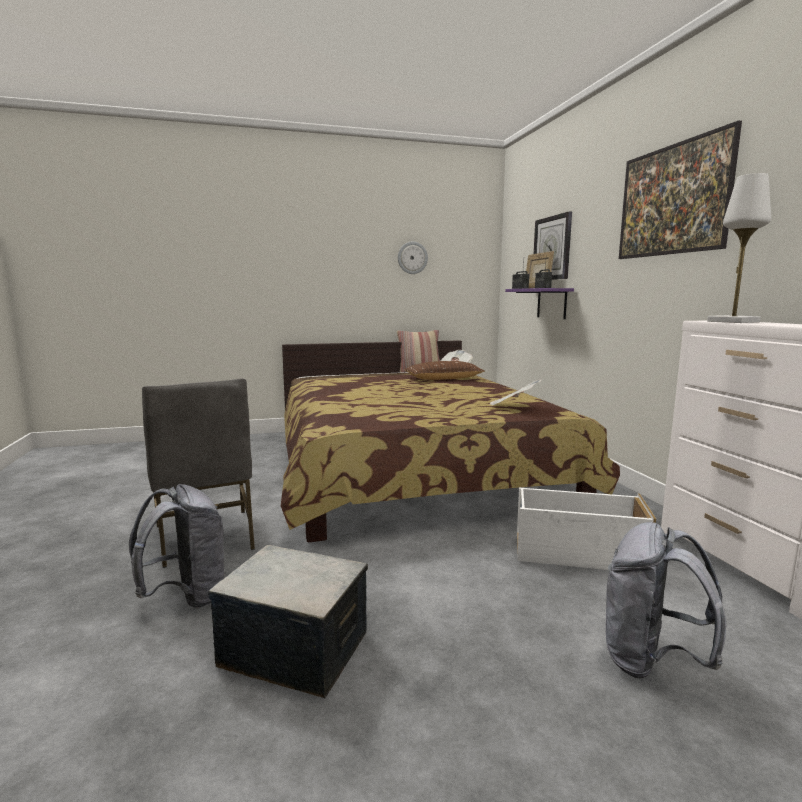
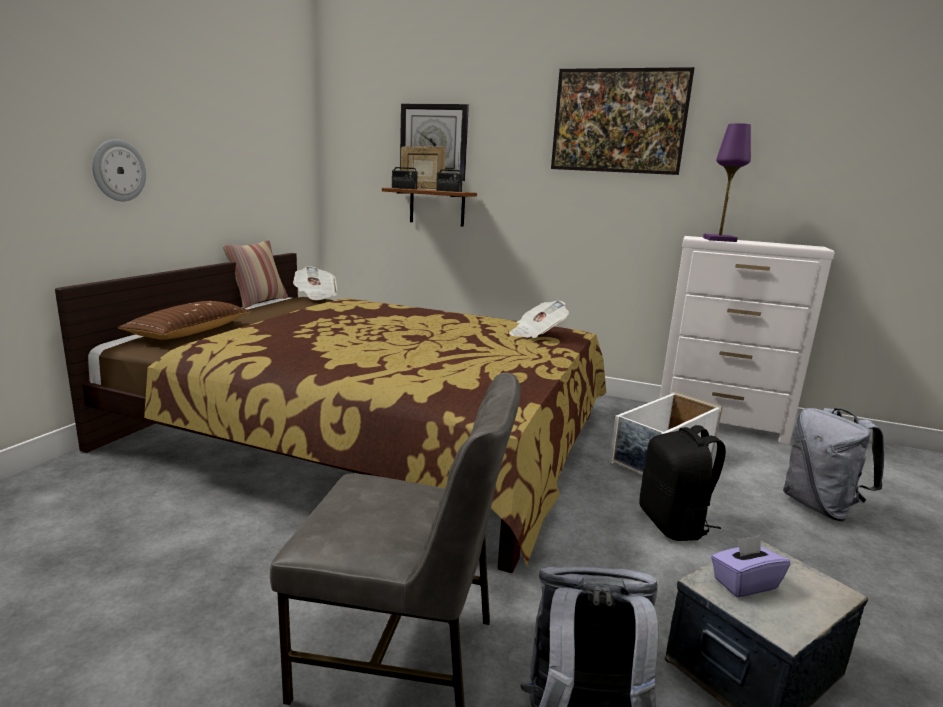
camera: 55 degrees left, 5 degrees up
(285, 565) = (744, 583): none -> purple tissue box
(412, 258) = (232, 131): wall clock -> wall clock (118, 170)
(443, 379) = (358, 311): brown pillow -> brown pillow (190, 332)
(459, 582) = (674, 524): none -> black backpack
(552, 303) = (437, 207): purple shelf -> brown shelf
(733, 322) = (719, 240): white table lamp -> purple table lamp

